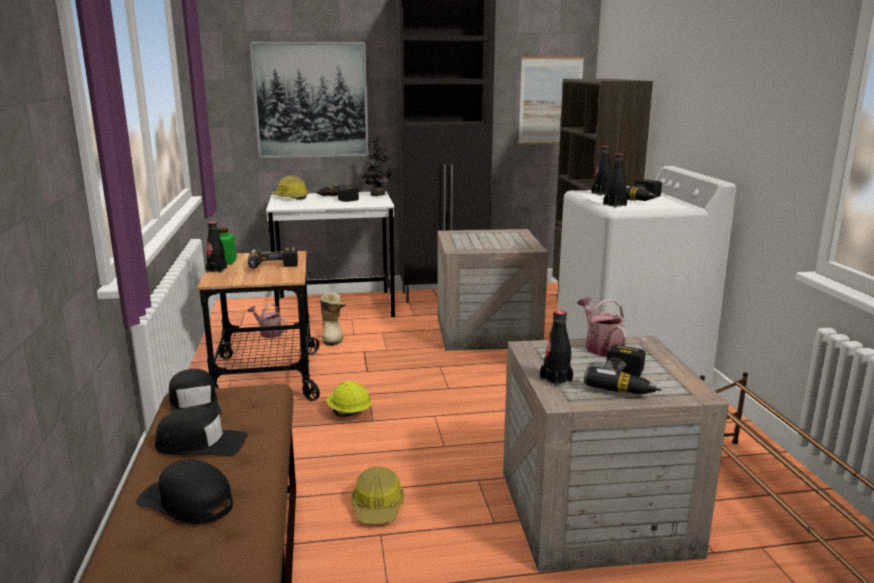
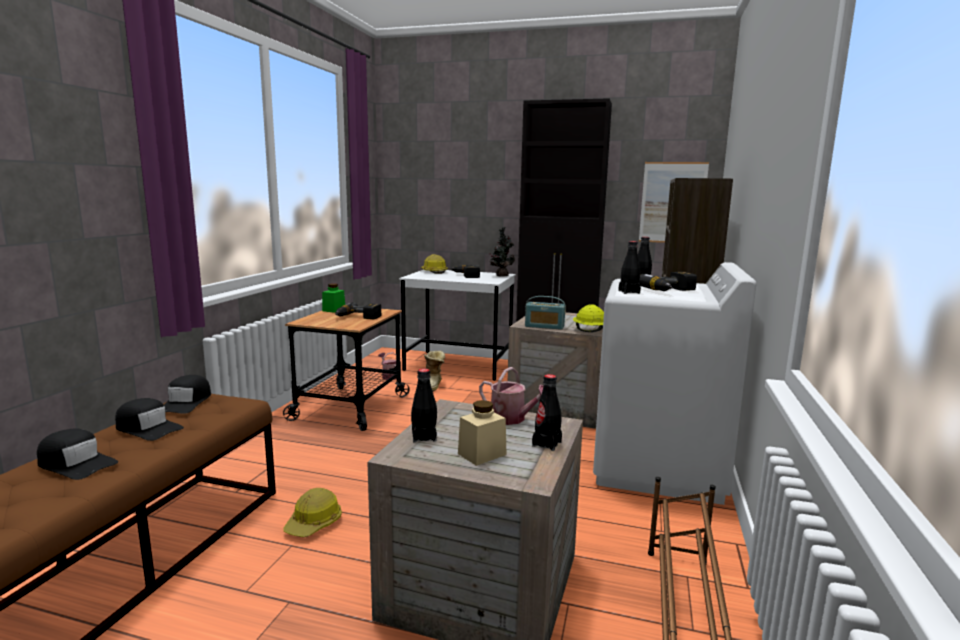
camera: 25 degrees right, 5 degrees down
(187, 502) = (76, 464): black cap -> black cap turned 150 degrees clockwise
(216, 270) = (317, 315): black bottle -> black bottle (546, 444)
(311, 100) = (460, 195): picture -> none
(349, 413) = (377, 446): yellow hard hat -> yellow hard hat (589, 331)
(479, 249) = (544, 326): none -> radio
(600, 347) = (512, 419): watering can -> watering can turned 120 degrees clockwise
(627, 383) = (482, 454): power drill -> beige jar

